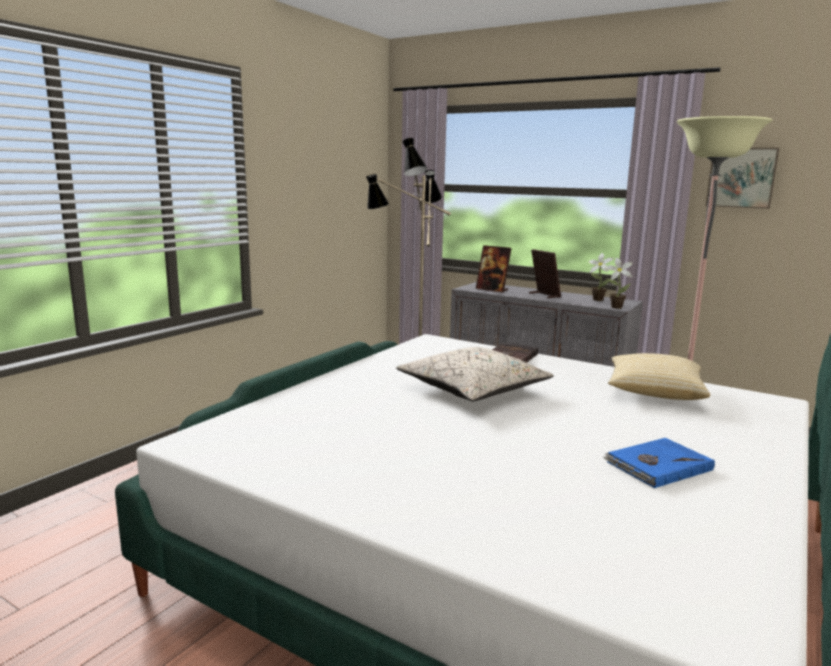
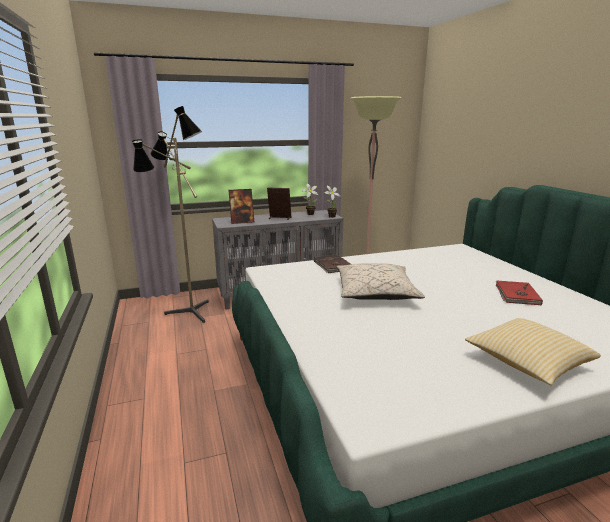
camera: 50 degrees left, 5 degrees up
(654, 392) = (426, 260): pillow -> pillow (527, 363)
(657, 465) = (516, 295): blue book -> red book
(741, 178) = (363, 129): picture -> none

